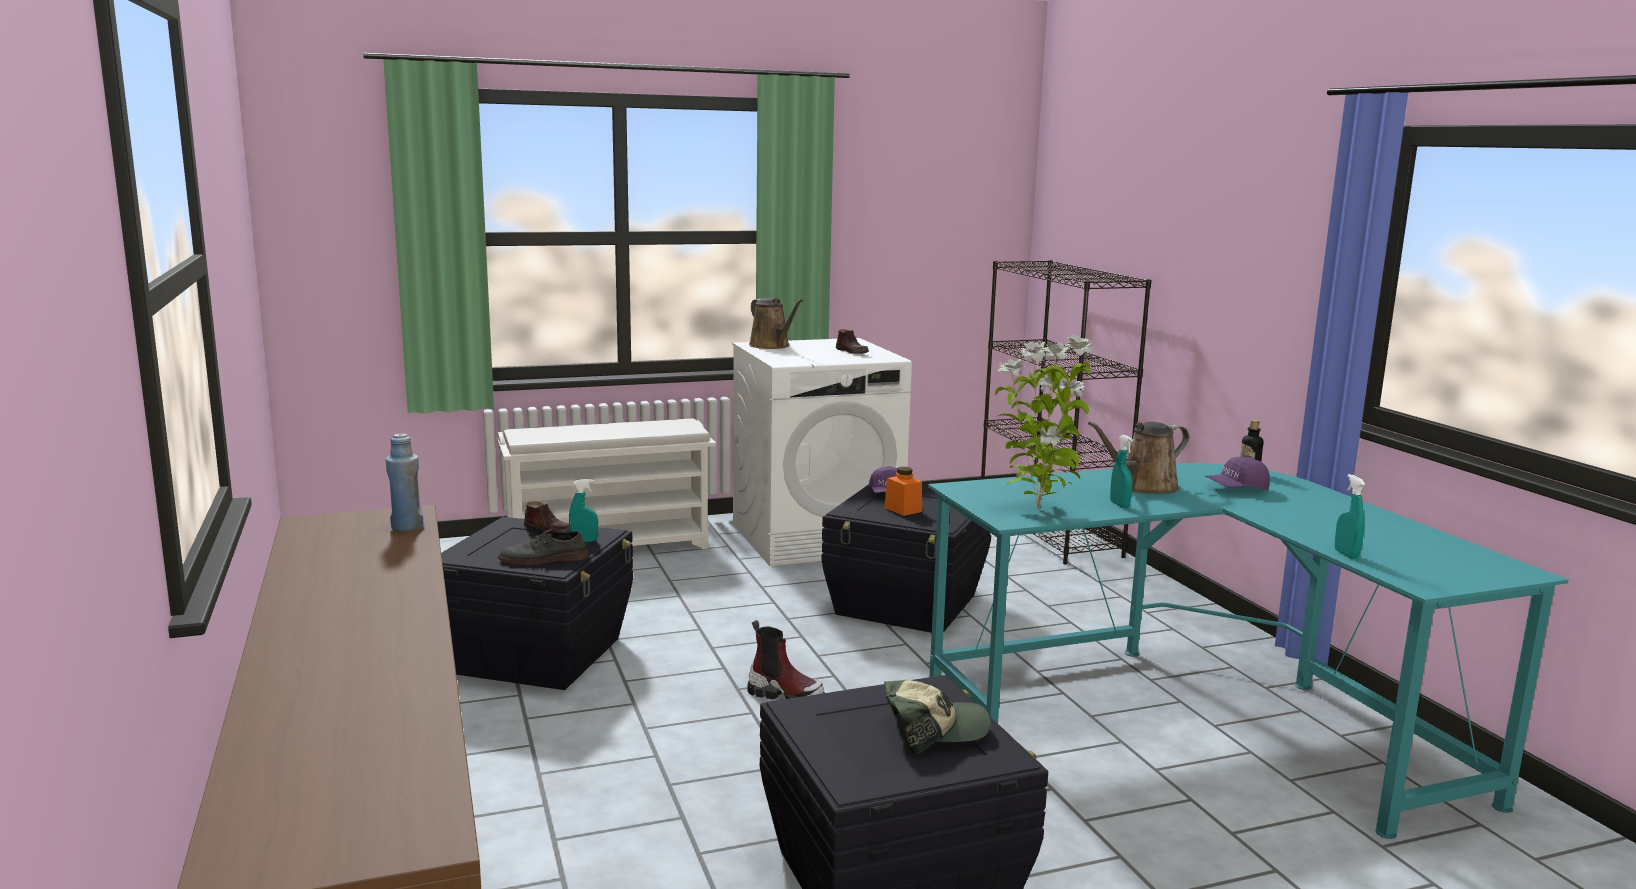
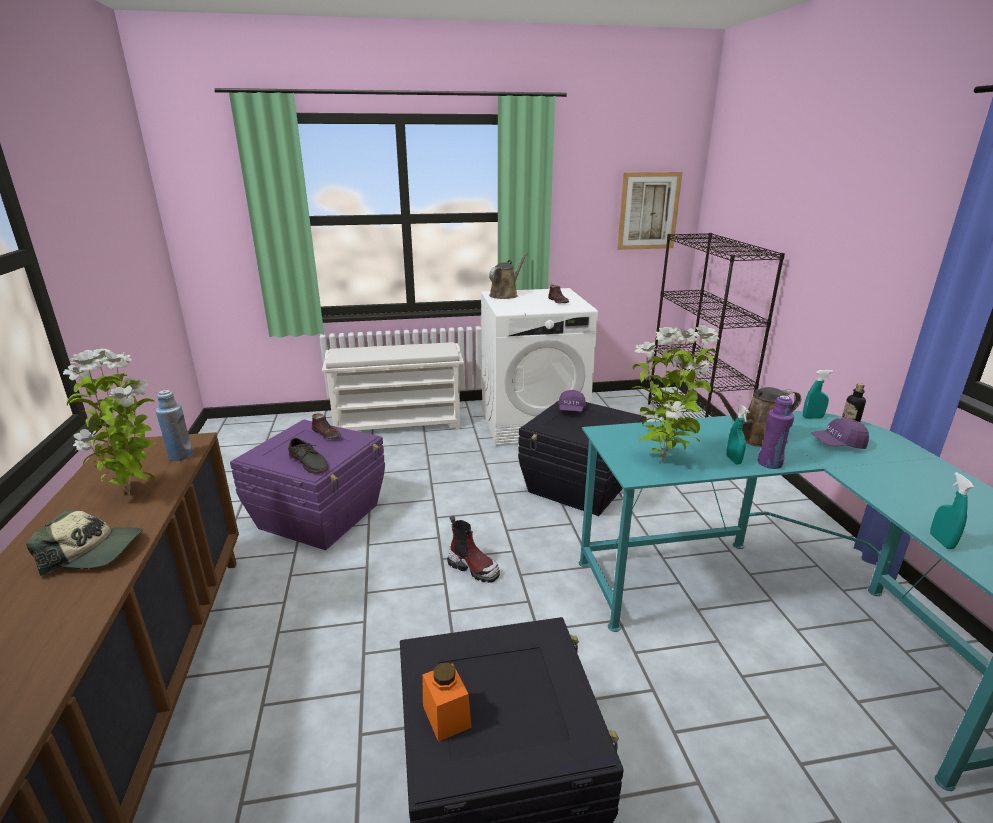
camera: 10 degrees right, 10 degrees up
(375, 560) = (132, 493): none -> potted plant
(538, 655) = (320, 516): black storage box -> purple storage box
(543, 559) = (309, 462): grey shoe -> grey shoe turned 135 degrees counterclockwise
(584, 541) = (344, 445): turquoise spray bottle -> turquoise spray bottle (812, 417)
(772, 346) = (505, 295): brown watering can -> brown watering can turned 120 degrees counterclockwise
(903, 509) = (577, 425): orange jar -> orange jar (446, 716)
(934, 729) = (531, 695): cap -> cap (93, 551)
(962, 231) = (648, 211): none -> picture
(1161, 506) = (769, 463): none -> purple bottle

